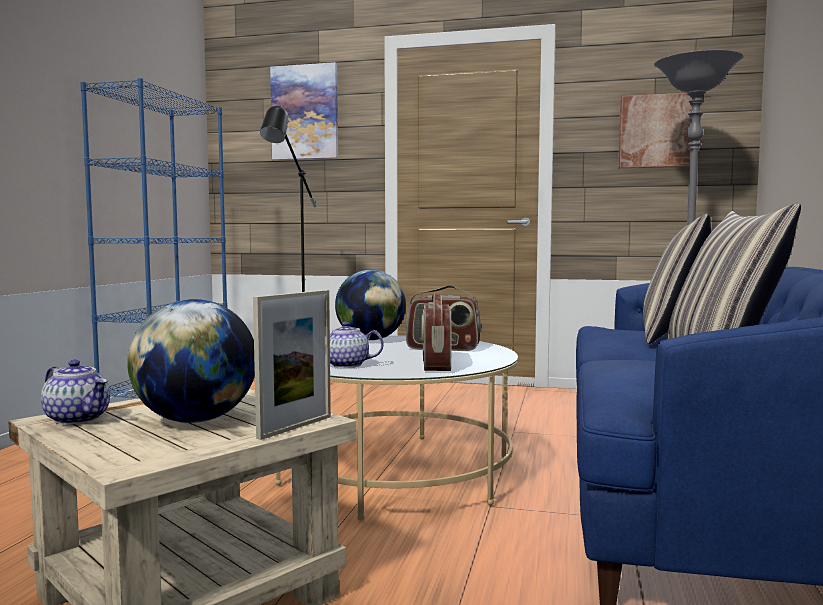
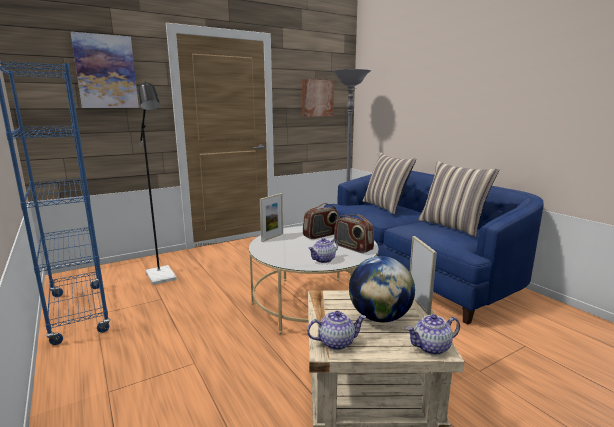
camera: 45 degrees left, 10 degrees up
(128, 459) = (431, 347): none -> teapot
(370, 339) = (272, 237): globe -> picture frame

